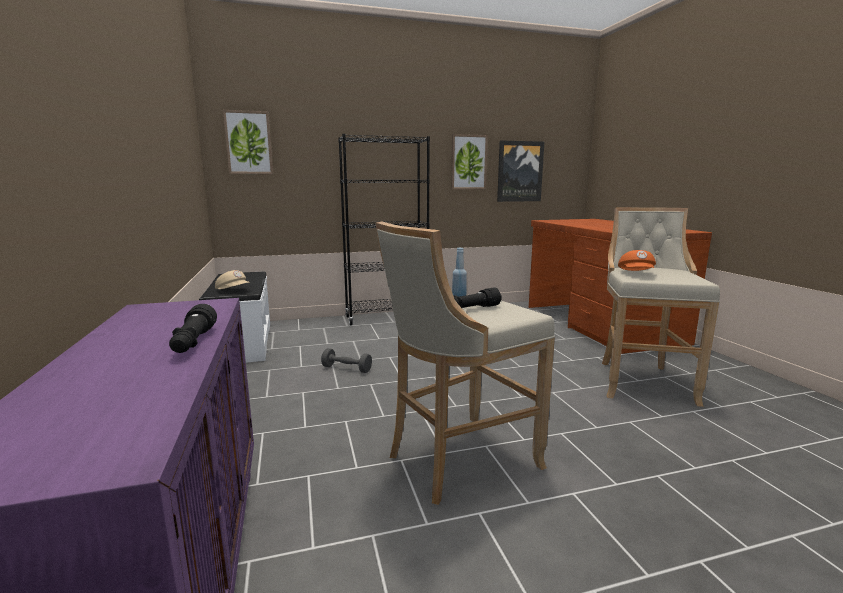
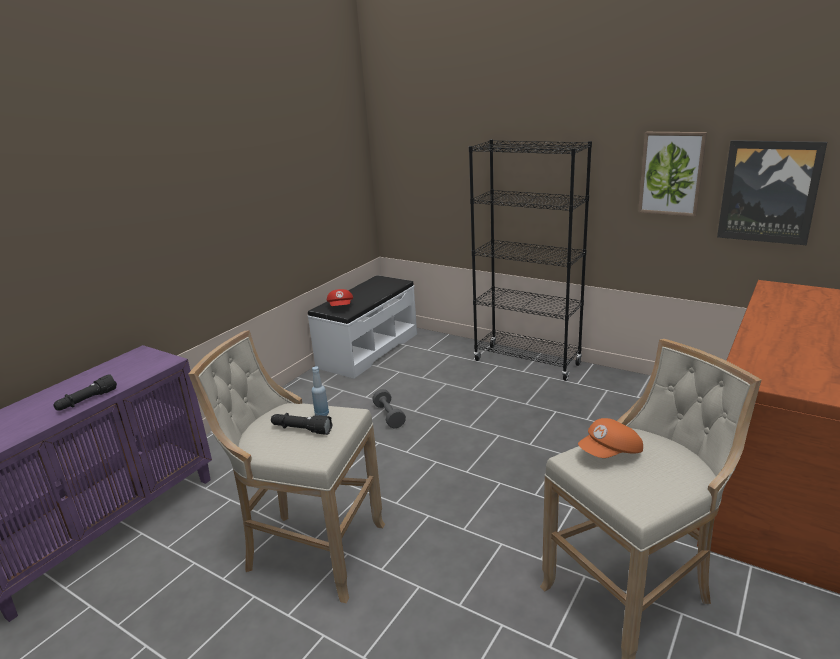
camera: 50 degrees right, 10 degrees up
(233, 290) = (341, 307): beige cap -> red cap
(248, 143) = (406, 145): picture -> none

